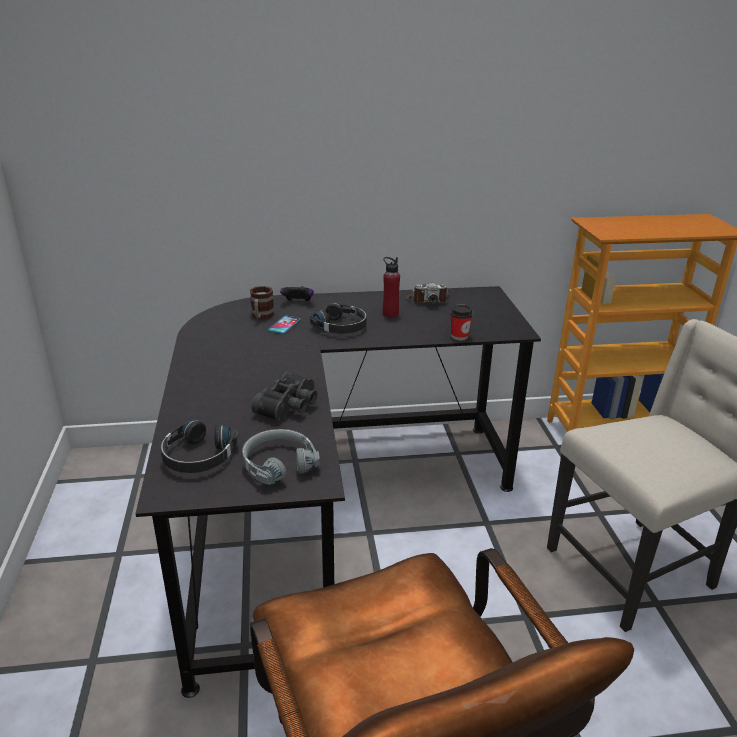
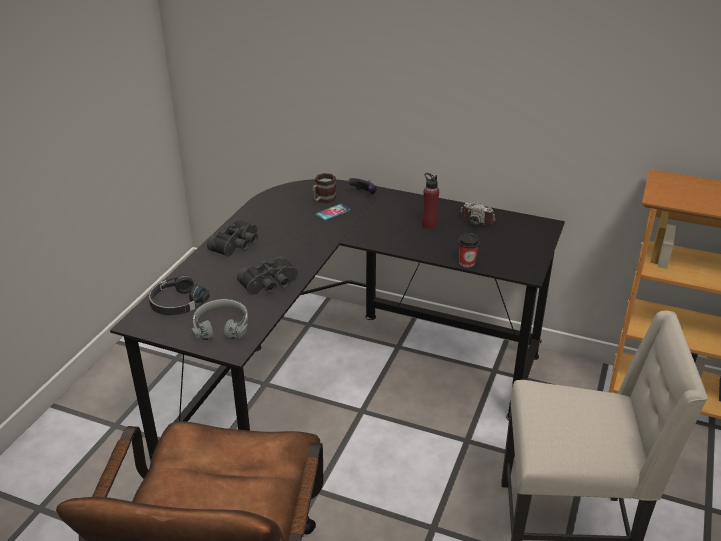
camera: 30 degrees right, 5 degrees up
(211, 379) = (237, 245): none -> black binoculars
(341, 326) = (376, 226): black headphones -> none

